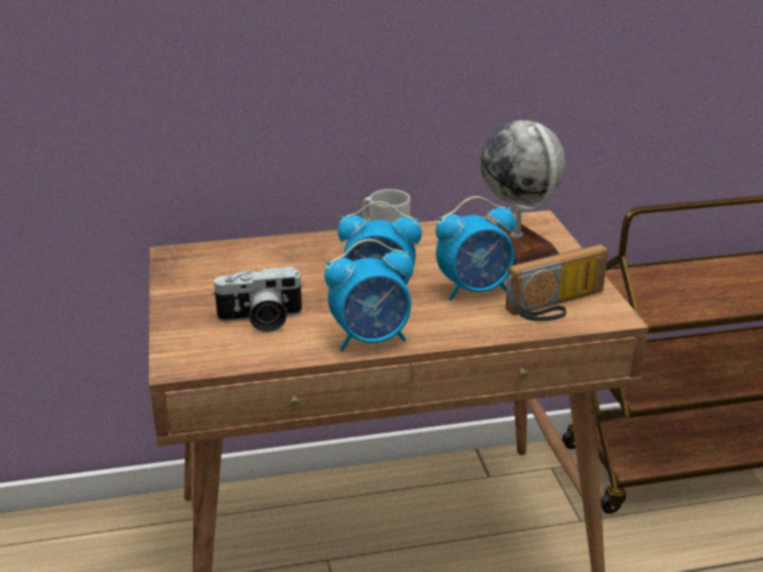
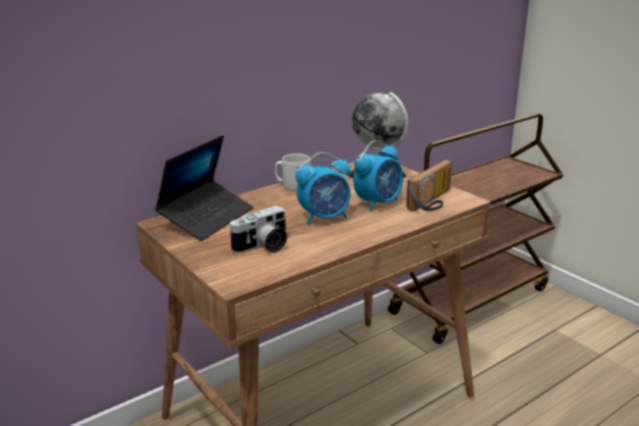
camera: 25 degrees left, 5 degrees down
(234, 260) = (207, 218): none -> laptop
(371, 339) = (345, 241): alarm clock -> none

